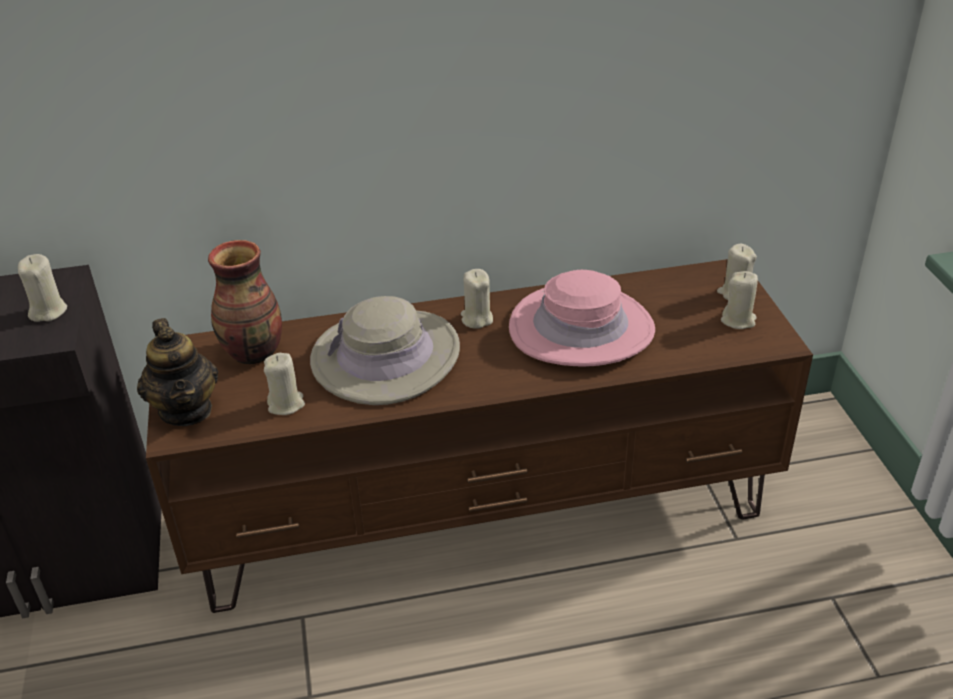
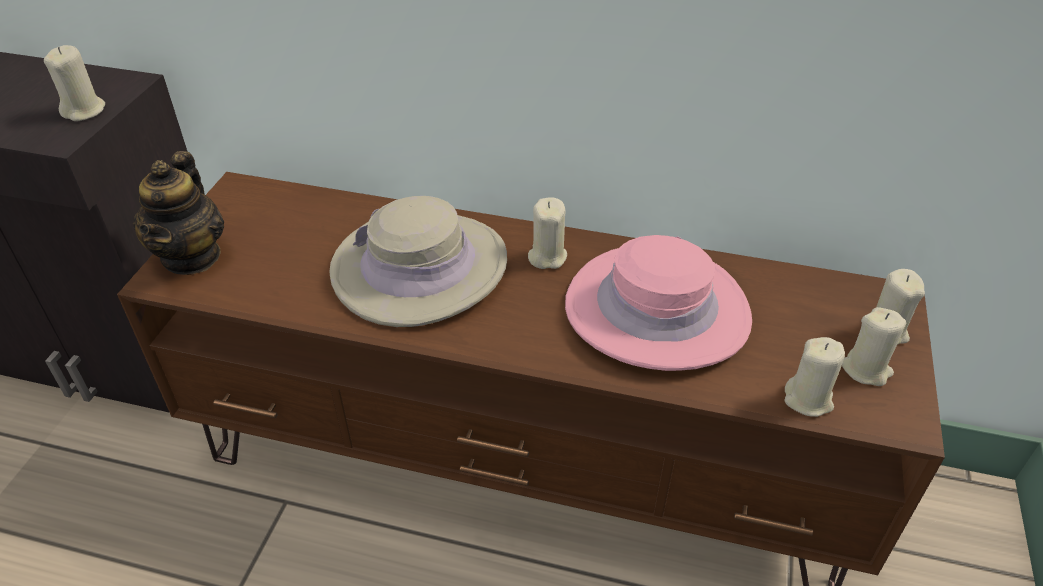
camera: 25 degrees right, 5 degrees up
(254, 352) = (300, 217): vase -> none
(286, 404) = (283, 285): beige candle -> beige candle (808, 399)

